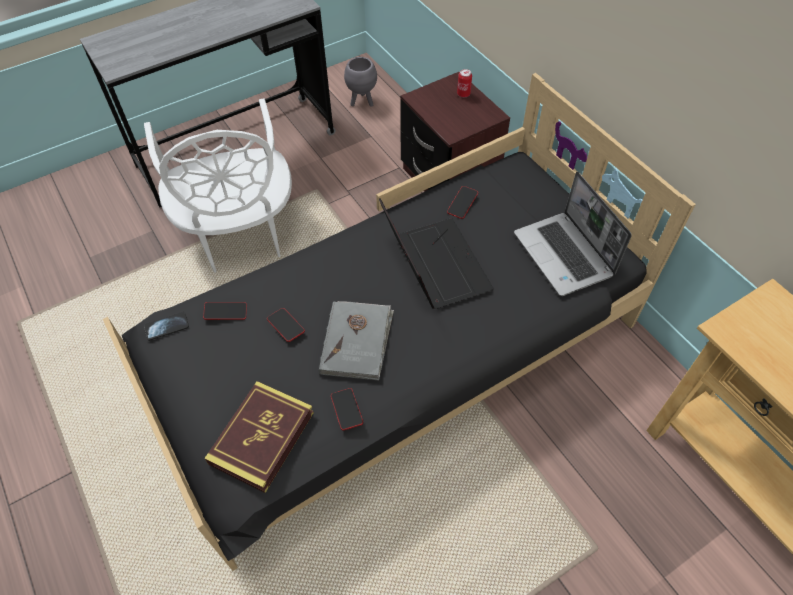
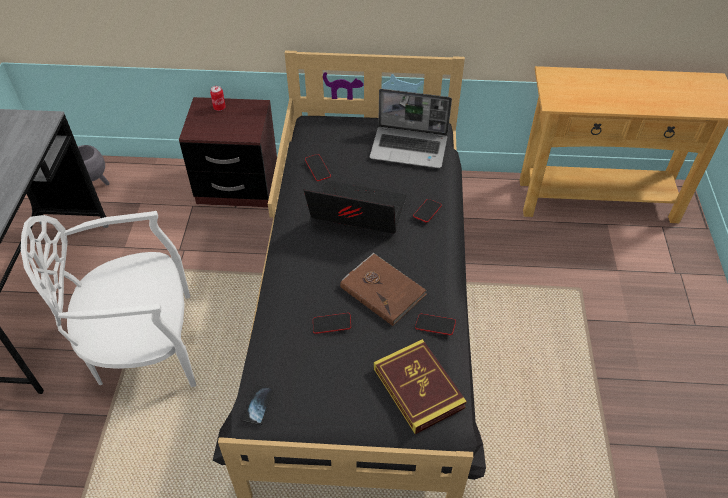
camera: 55 degrees left, 5 degrees down
(226, 312) = (282, 357): phone -> phone (427, 212)
(239, 235) = (144, 347): white chair -> white chair turned 150 degrees clockwise
(357, 341) = (383, 290): grey book -> brown book

